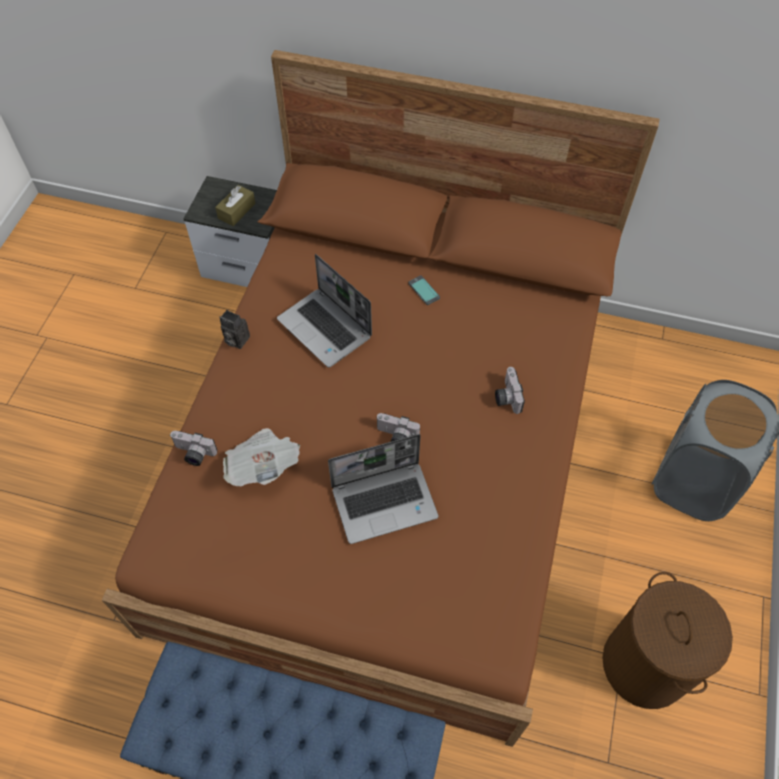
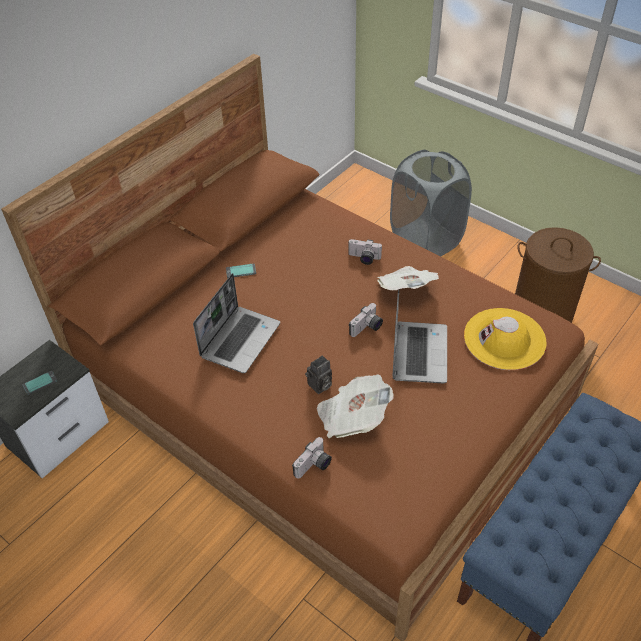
camera: 65 degrees left, 10 degrees down
(235, 340) = (210, 405): camera -> camera (319, 386)
(236, 211) = (40, 383): brown tissue box -> phone
(326, 328) = (240, 339): laptop -> laptop turned 45 degrees counterclockwise
(449, 590) = (504, 339): none -> yellow hat
(478, 457) = (406, 289): none -> newspaper

